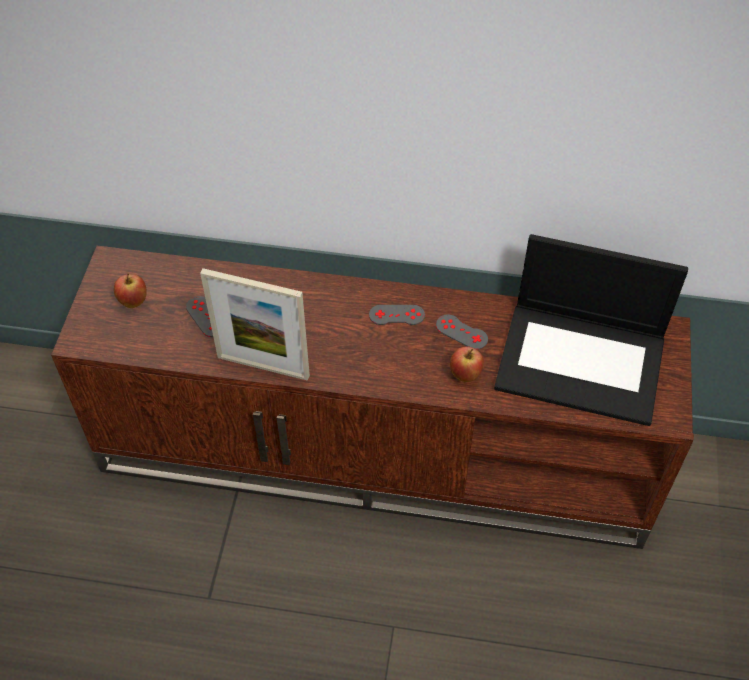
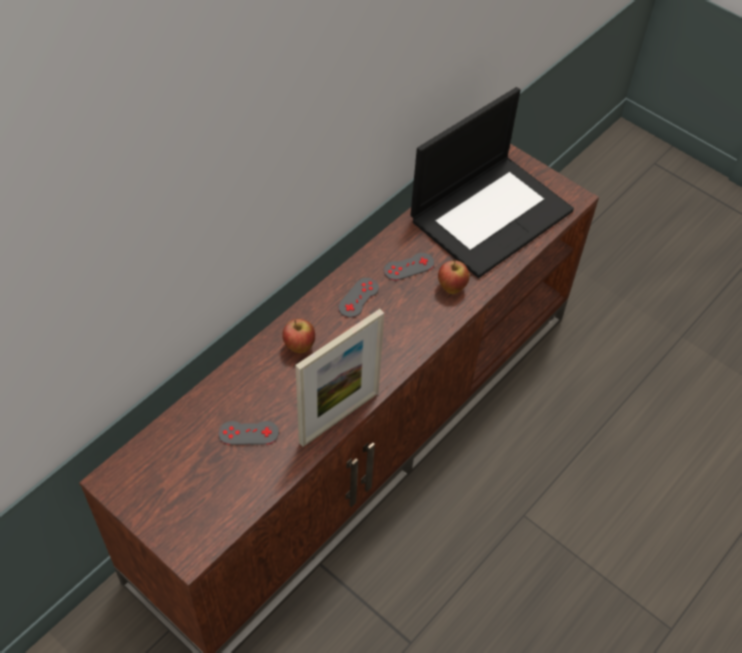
camera: 60 degrees left, 0 degrees up
(133, 302) = (181, 483): apple -> apple (299, 347)

